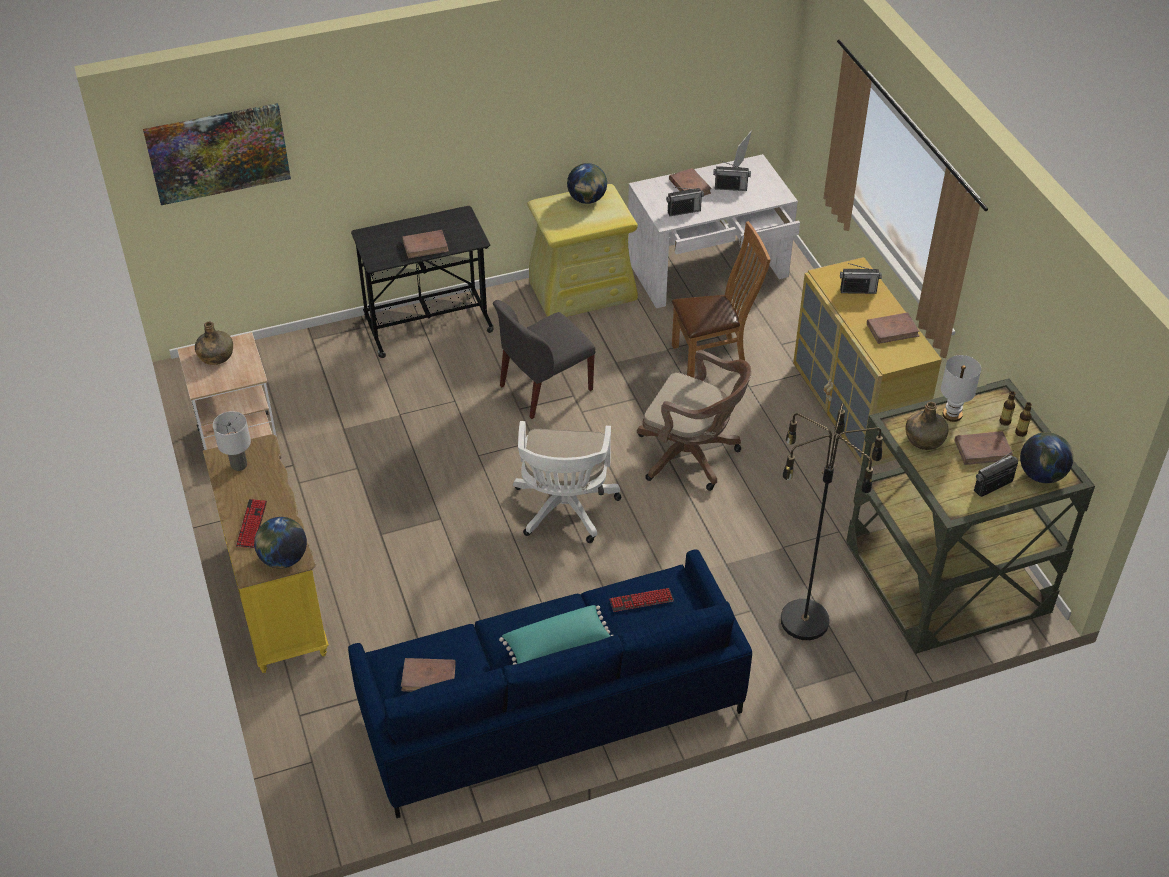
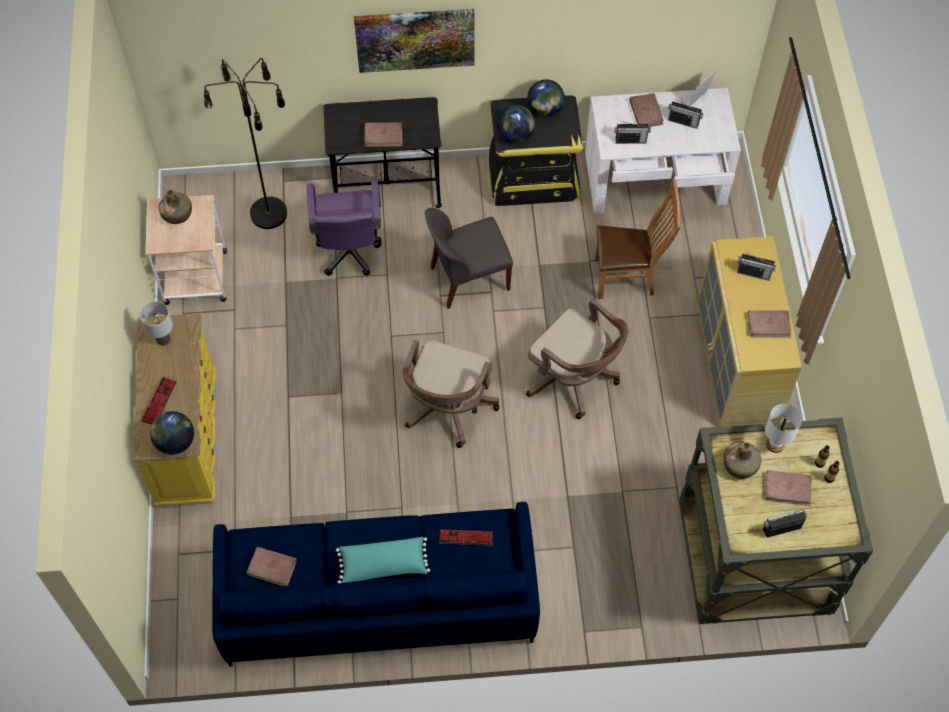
camera: 15 degrees right, 15 degrees up
(218, 153) = (203, 35): picture -> picture (415, 39)
(408, 392) = (350, 257): none -> purple office chair
(564, 511) = (447, 410): white office chair -> brown office chair
(584, 291) = (535, 180): yellow nightstand -> black nightstand
(805, 620) = (616, 568): floor lamp -> floor lamp (269, 213)
(1041, 475) = (830, 527): globe -> globe (515, 135)

